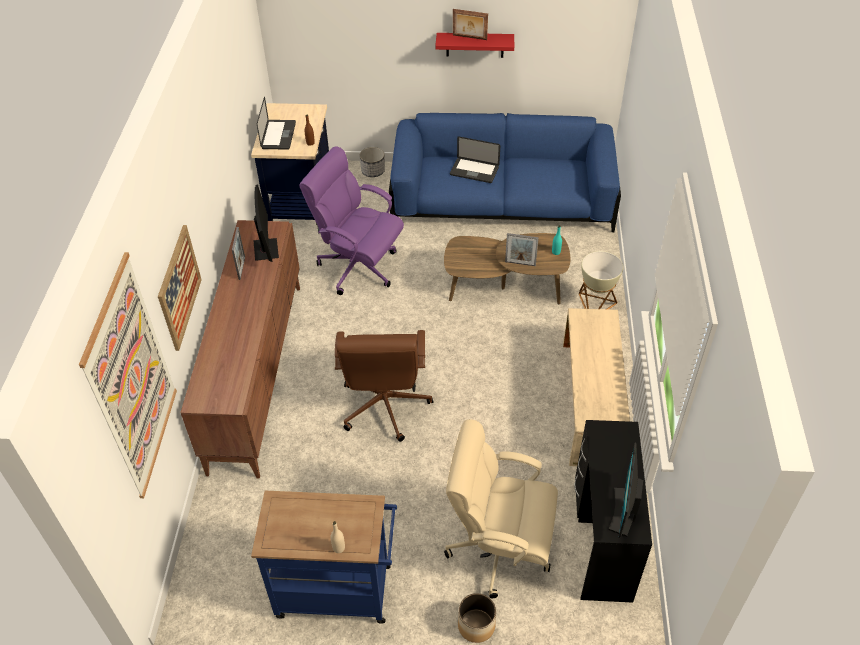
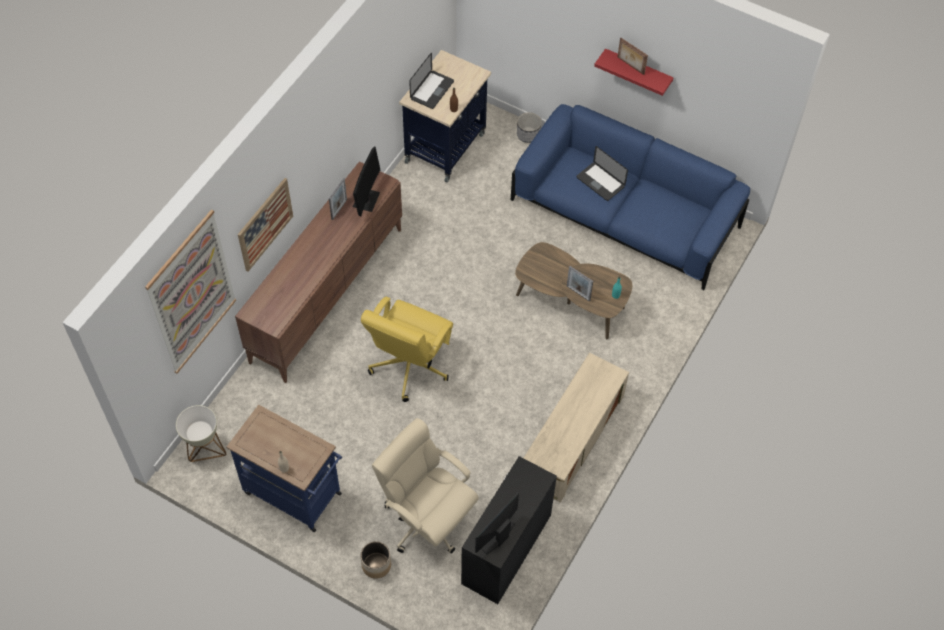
camera: 25 degrees right, 10 degrees up
(358, 267) = (460, 230): purple office chair -> none
(385, 404) = (410, 365): brown office chair -> yellow office chair
(595, 306) = (636, 354): planter -> planter (205, 449)

